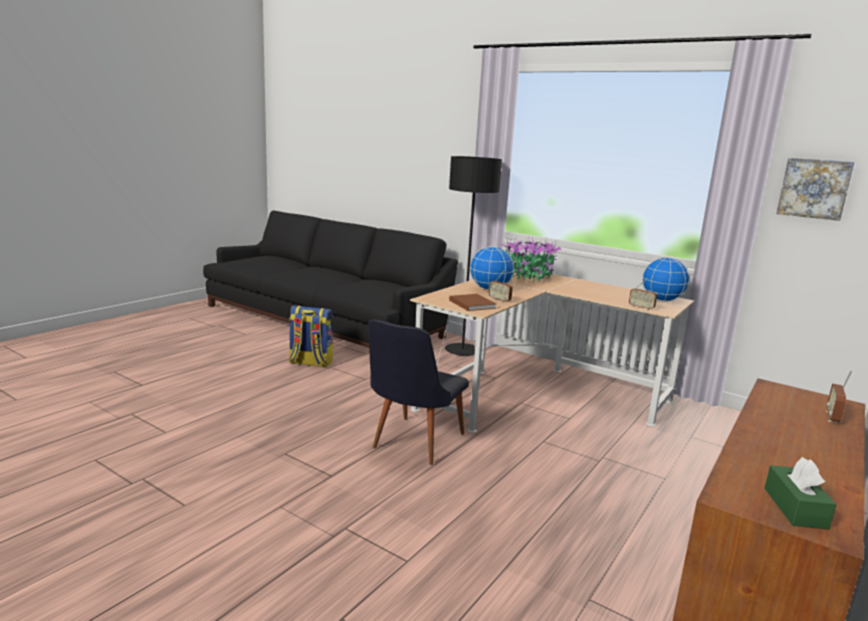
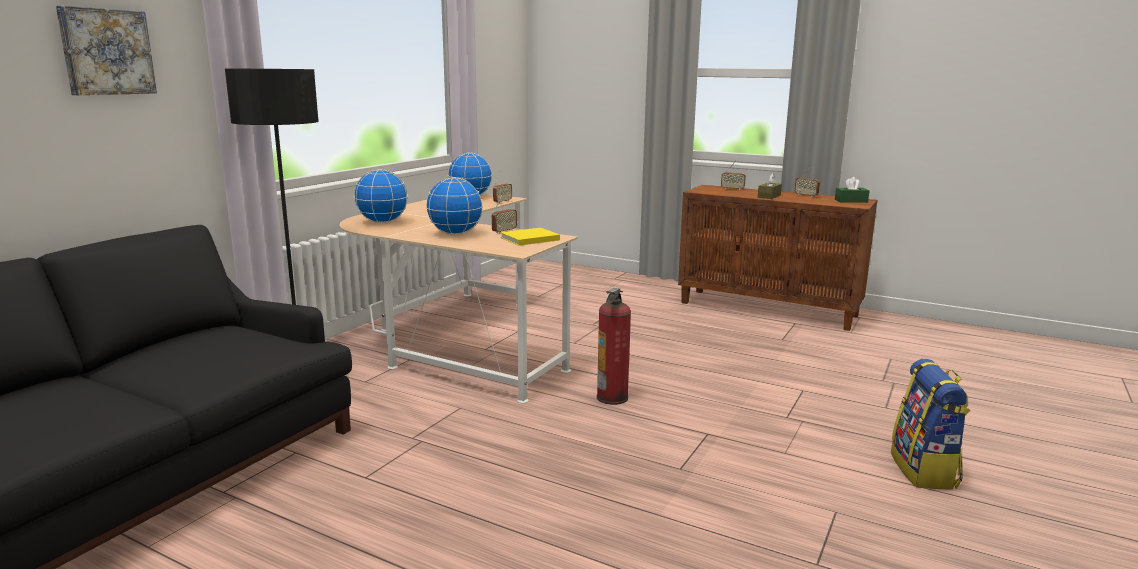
camera: 95 degrees left, 0 degrees up
(310, 363) = (341, 501): backpack -> backpack (925, 470)
(412, 444) = (612, 397): black chair -> fire extinguisher
(471, 304) = (528, 239): brown book -> yellow book
(528, 277) = (382, 222): potted plant -> globe
(774, 432) = (769, 196): none -> brown tissue box
(814, 188) = (486, 74): picture -> picture (106, 52)
(823, 471) = (806, 195): none -> radio

